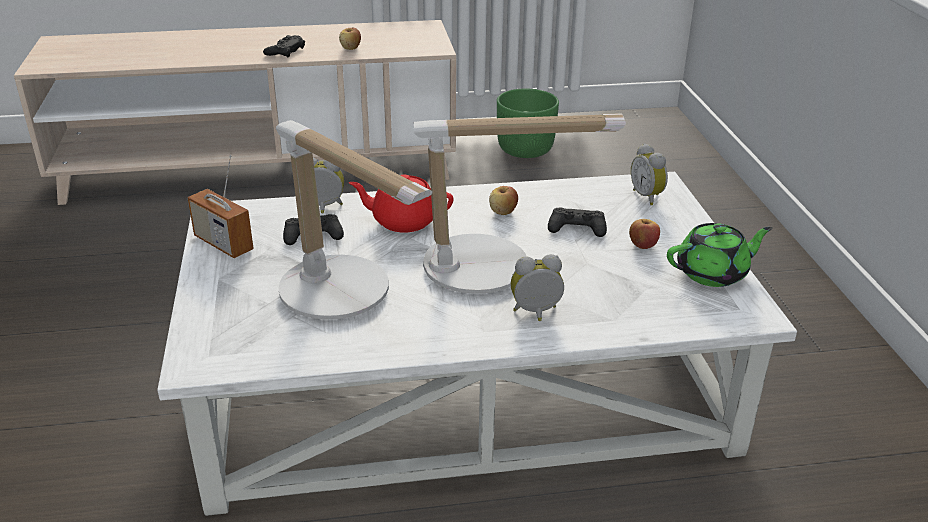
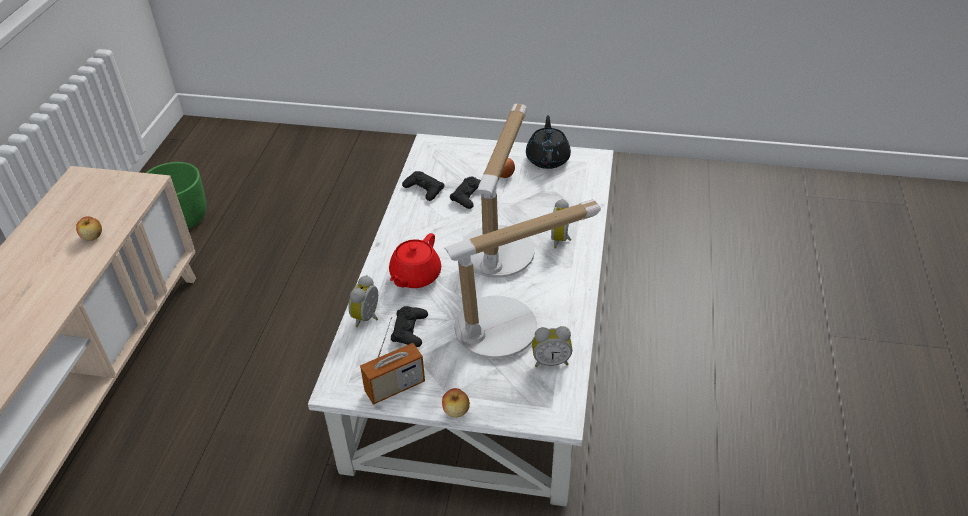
camera: 70 degrees left, 10 degrees up
(285, 51) = (55, 284): black game controller -> black game controller (424, 189)
(503, 212) = (429, 224): apple -> apple (456, 411)
(648, 197) = (445, 154): alarm clock -> alarm clock (550, 361)
(713, 273) = (548, 159): green teapot -> black teapot

